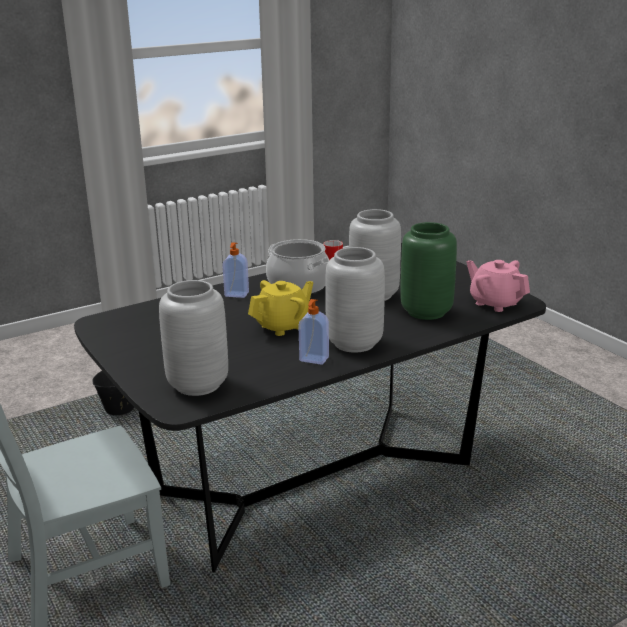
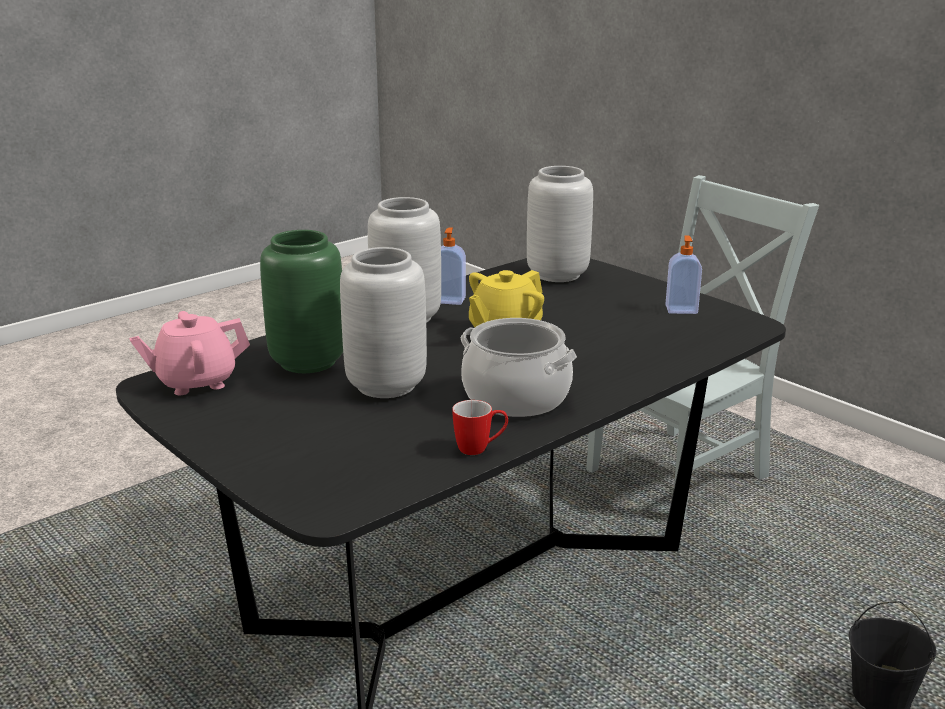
camera: 170 degrees right, 0 degrees up
(236, 294) = (605, 374): soap dispenser -> soap dispenser (681, 309)
(495, 303) = (195, 382): pink teapot -> pink teapot turned 120 degrees clockwise

